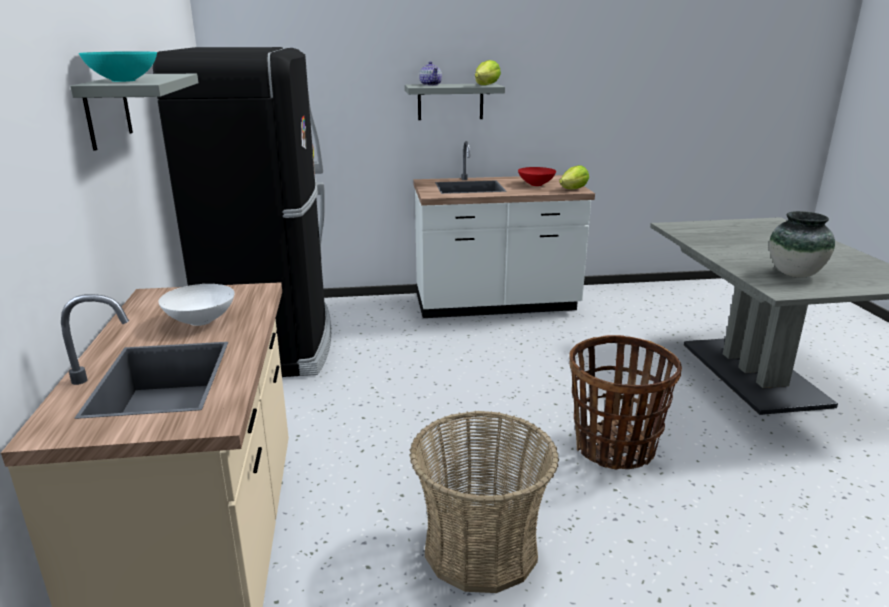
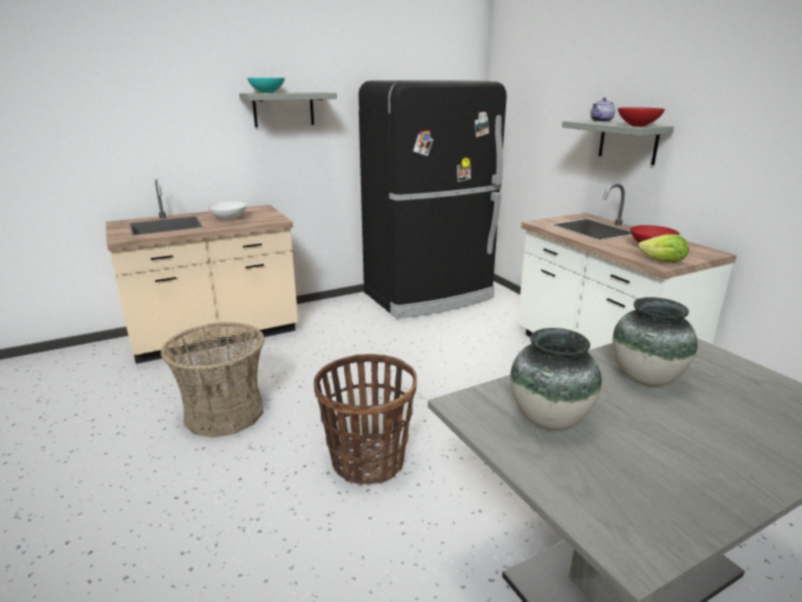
camera: 70 degrees right, 0 degrees up
(487, 85) = (638, 126): lettuce -> red bowl
(733, 243) = (645, 378): none -> vase

